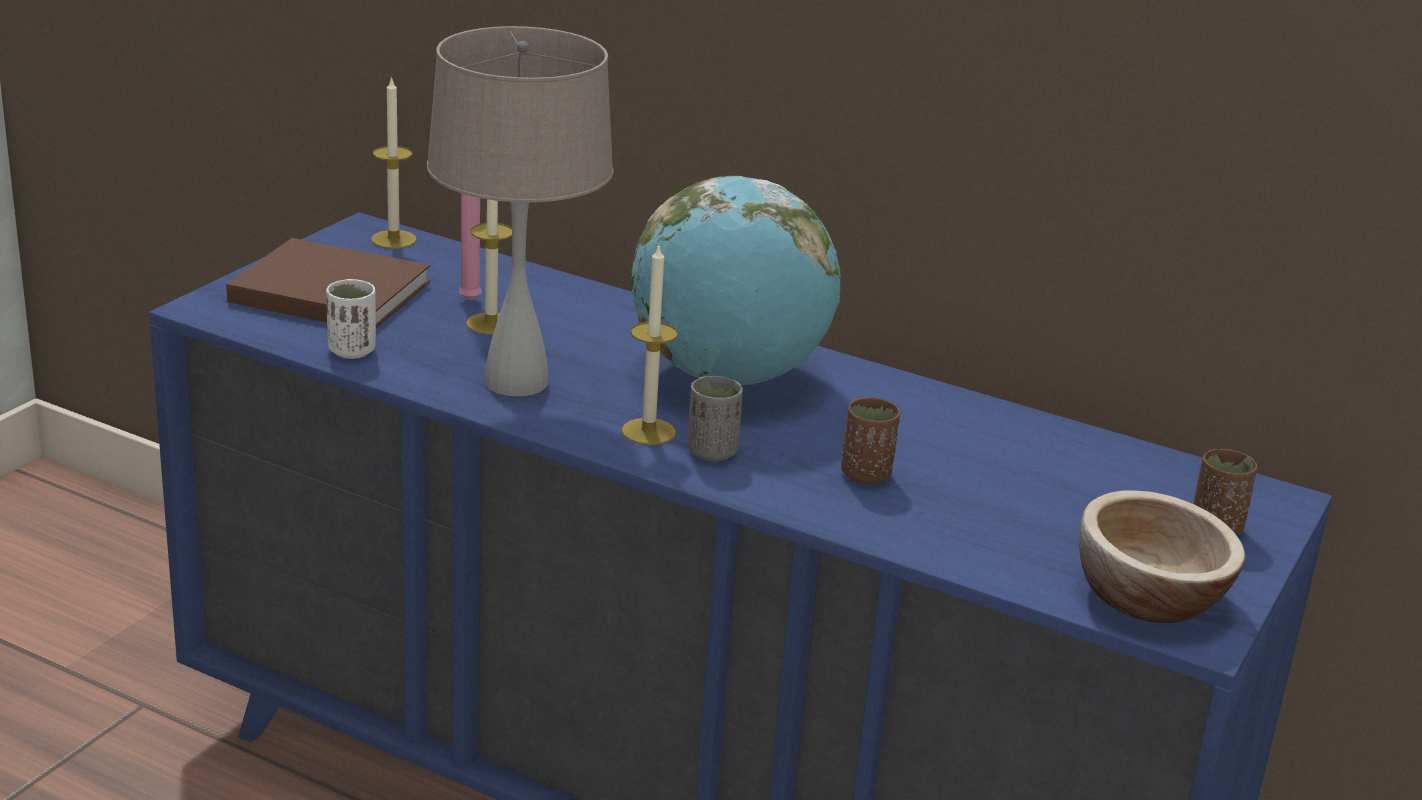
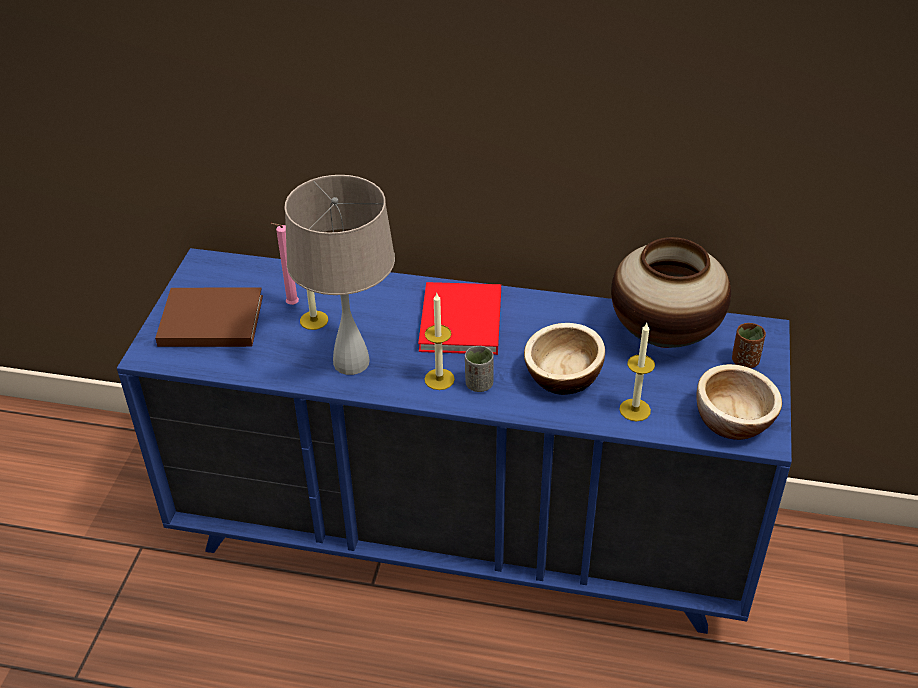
camera: 15 degrees left, 15 degrees up
(352, 351) = (249, 365): white cup -> none
(393, 239) = (223, 266): candle -> candle (635, 410)
(729, 377) = (460, 323): globe -> red book
(866, 474) = (563, 376): brown cup -> bowl
(1082, 463) = (664, 334): none -> vase

